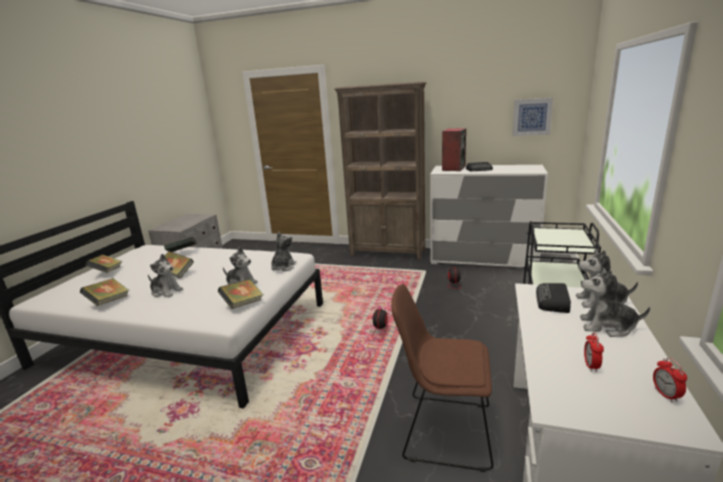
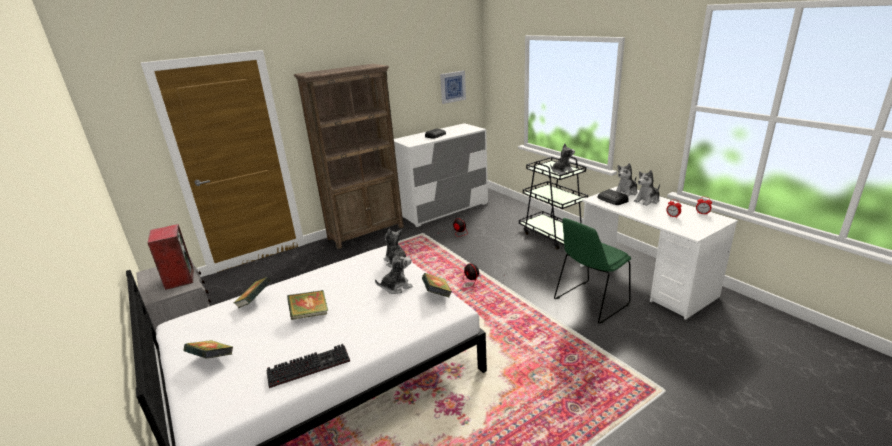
camera: 50 degrees left, 5 degrees up
(108, 302) = (310, 365): book -> keyboard
(166, 291) = (344, 327): plush toy -> plush toy (562, 172)
(443, 430) = (590, 303): brown chair -> green chair
(453, 168) = (413, 139): speaker -> speaker (179, 278)

